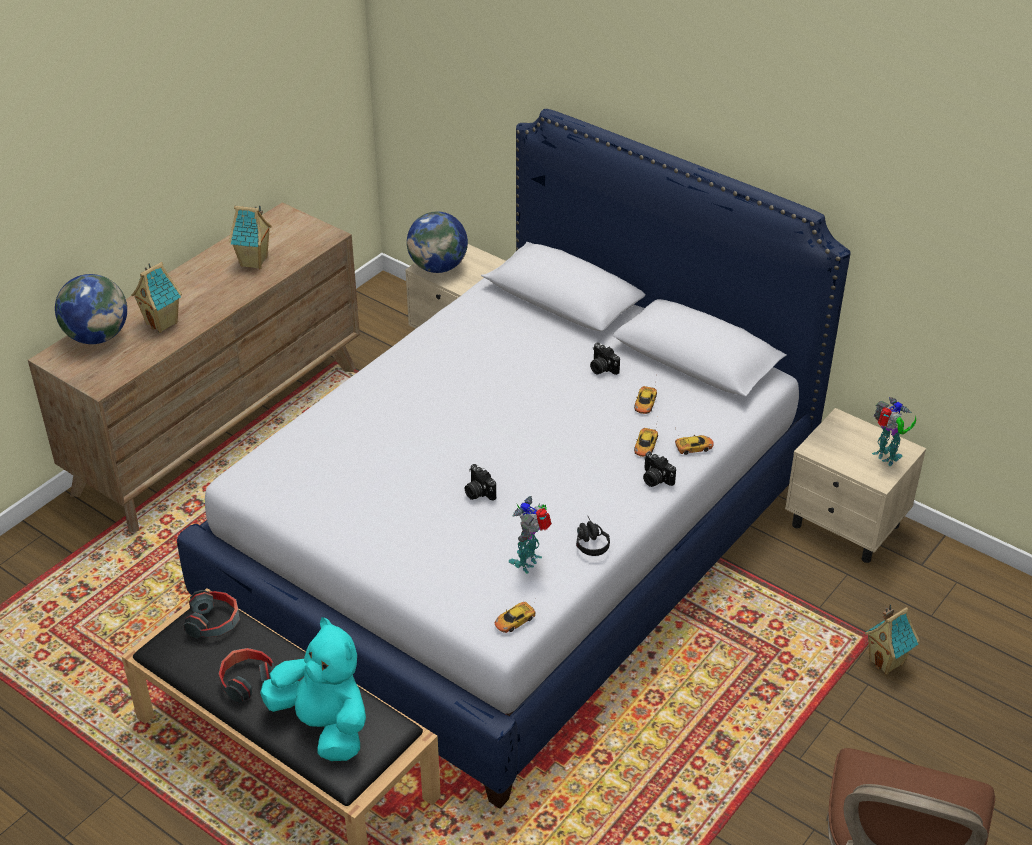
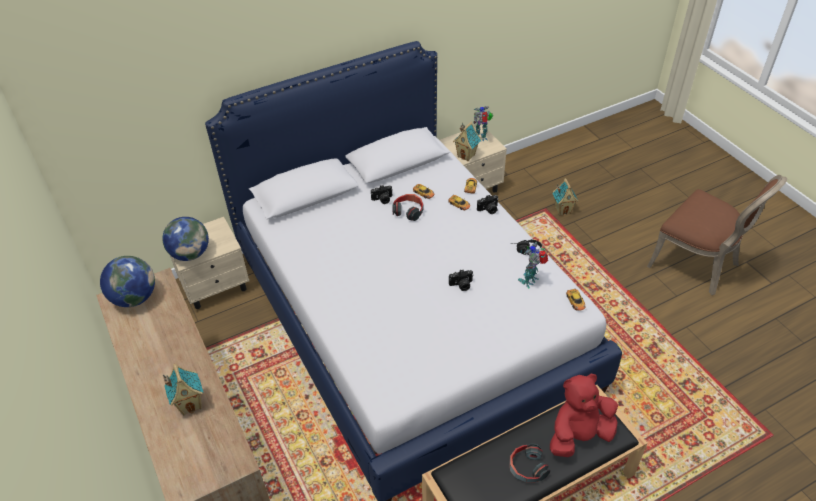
camera: 65 degrees left, 5 degrees up
(97, 336) = (175, 453): globe -> globe (134, 298)
(214, 622) = (465, 474): headphones -> headphones (408, 211)
(254, 262) = (158, 329): toy house -> toy house (466, 156)
(324, 725) = (579, 435): turquoise plush toy -> red plush toy
(529, 561) = (530, 280): toy robot -> toy robot turned 75 degrees clockwise

